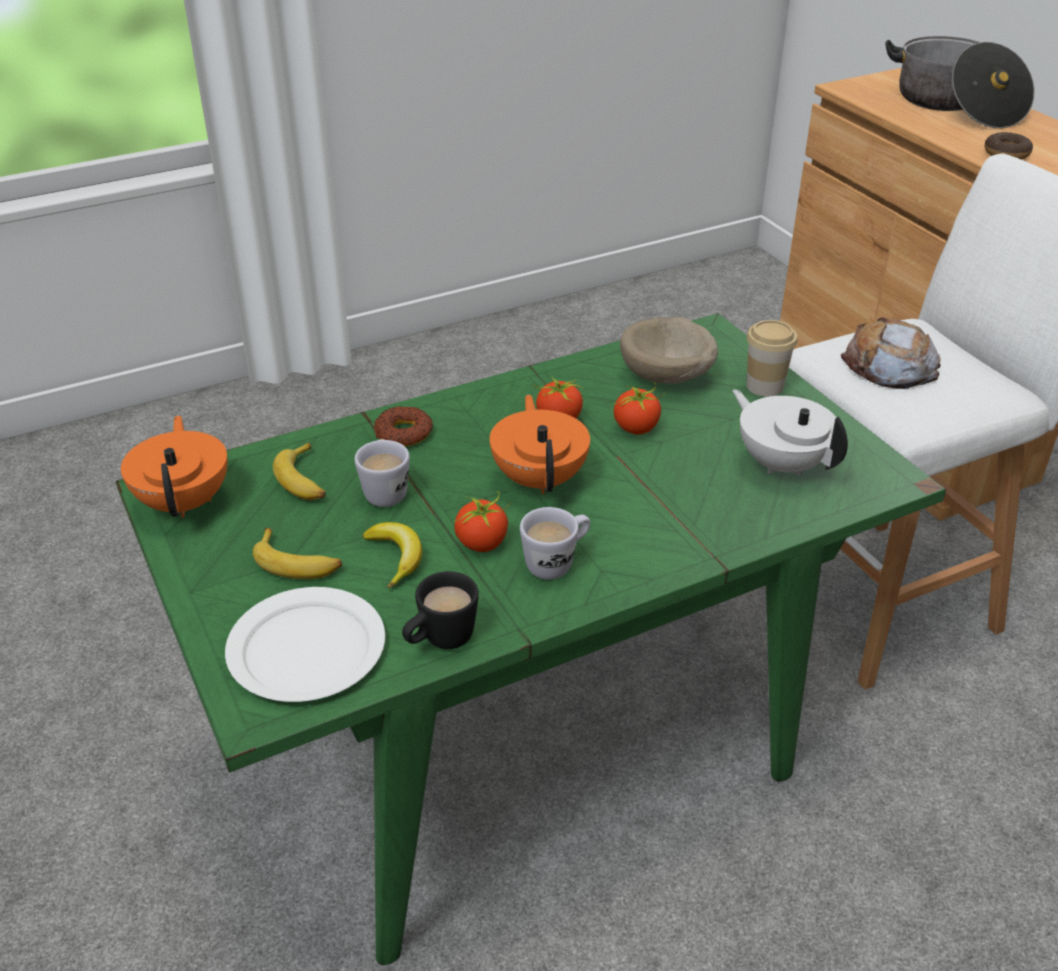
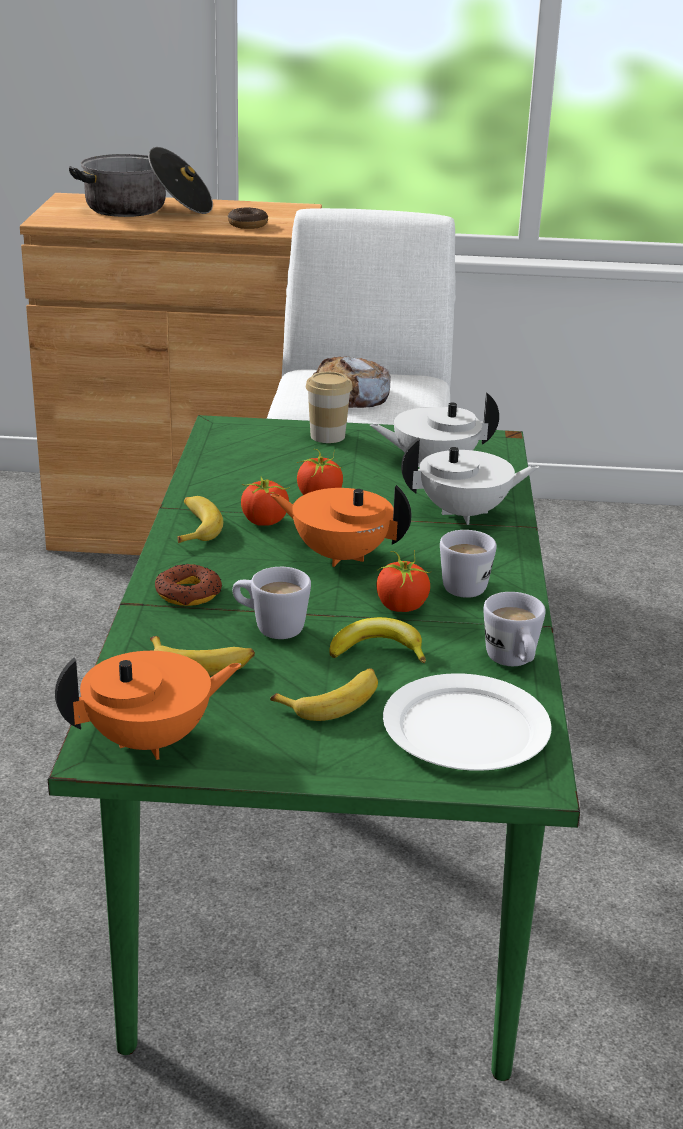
camera: 60 degrees left, 10 degrees down
(185, 501) = (151, 741): orange teapot -> orange teapot turned 135 degrees clockwise
(440, 641) = (513, 663): black mug -> white mug
(513, 393) = (195, 527): none -> banana
(668, 377) = (265, 462): beige bowl -> none
(701, 517) = (465, 514): none -> white teapot

